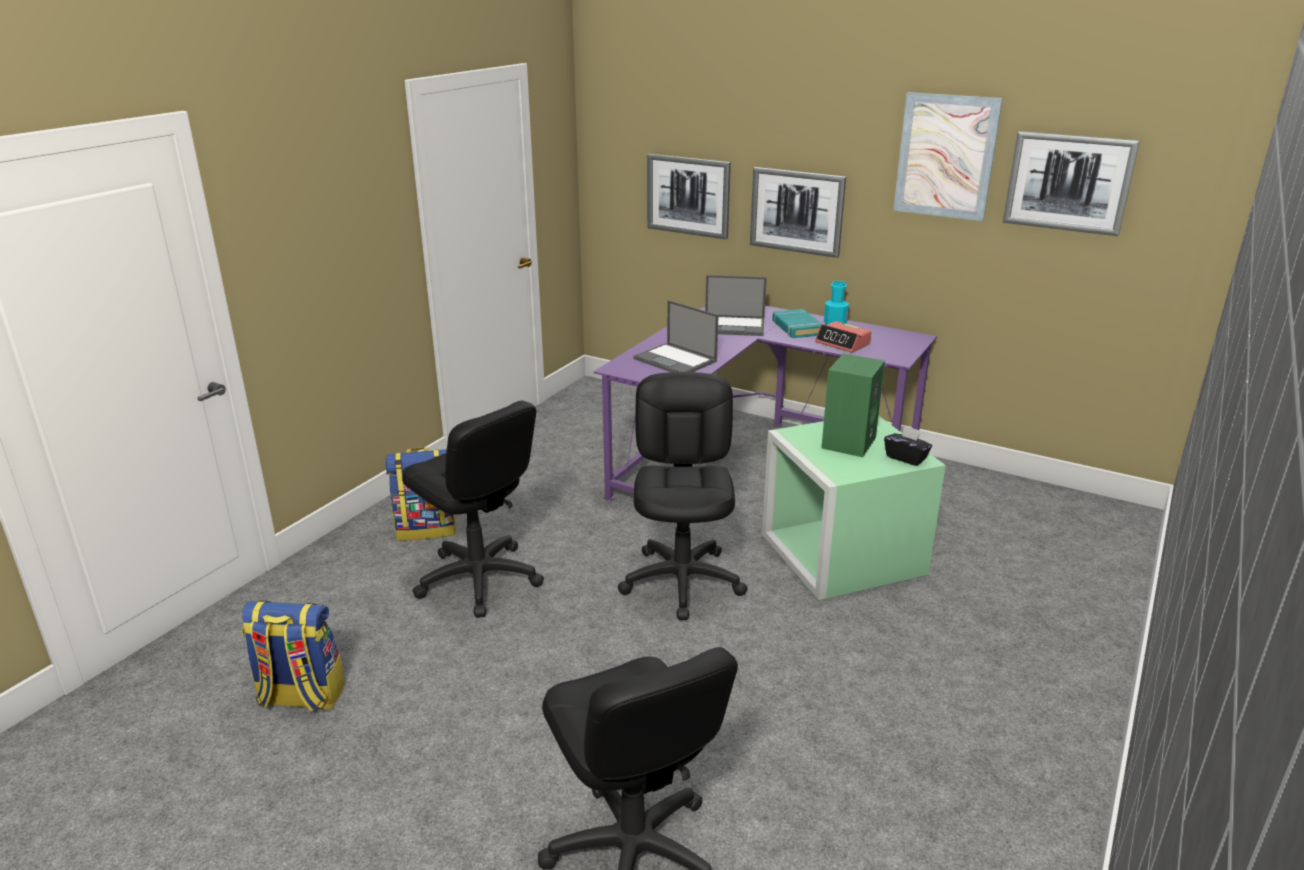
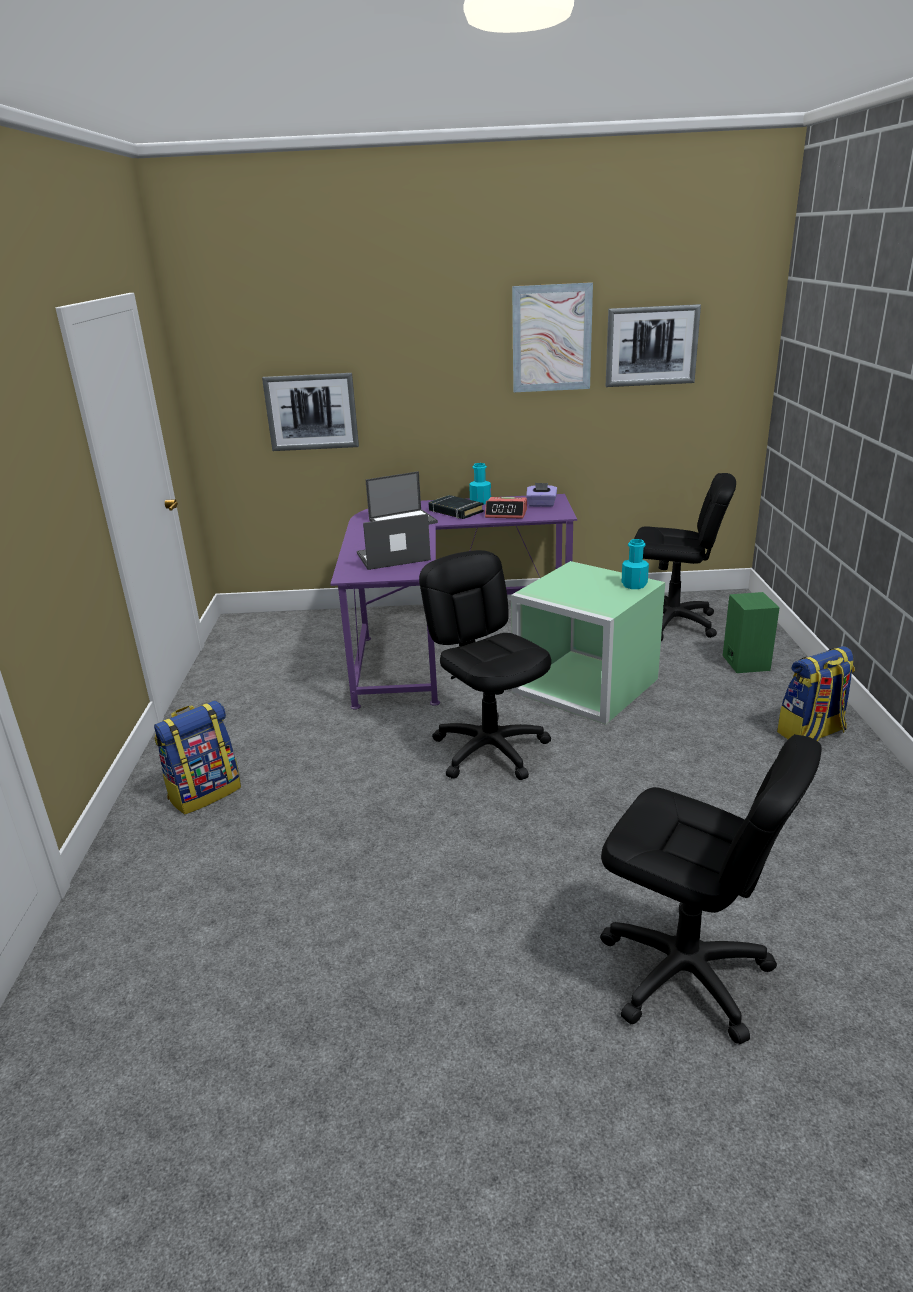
camera: 30 degrees left, 0 degrees up
(300, 697) = (240, 1000): backpack -> backpack (811, 733)
(478, 580) = (309, 817): black office chair -> black office chair (672, 623)
(676, 360) = (392, 557): laptop -> laptop turned 150 degrees clockwise
(796, 211) = (424, 408): picture -> none
(796, 328) = (455, 511): turquoise book -> black book
(848, 442) = (580, 586): green speaker -> green speaker (744, 662)
(893, 342) = (541, 504): none -> purple tissue box
(906, 458) = (634, 585): black tissue box -> turquoise bottle

